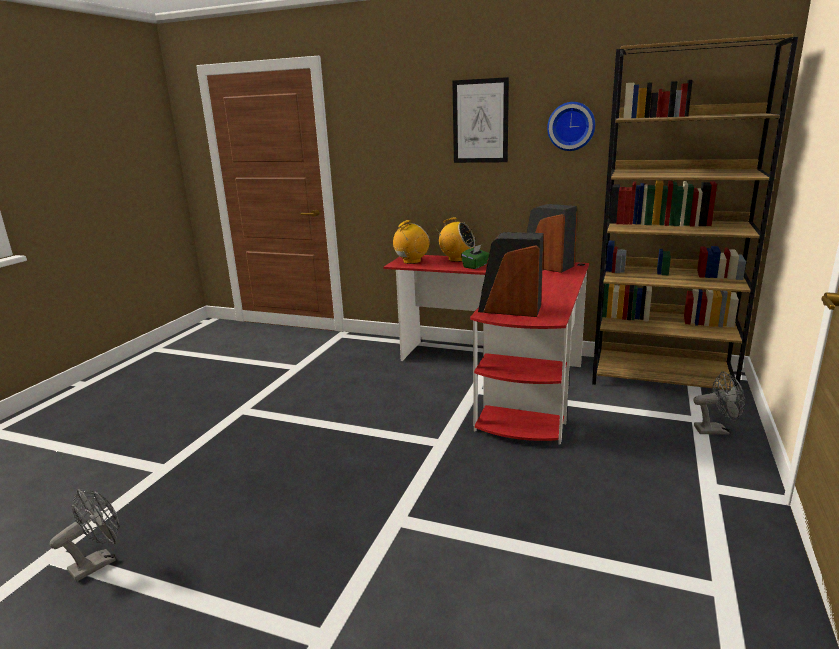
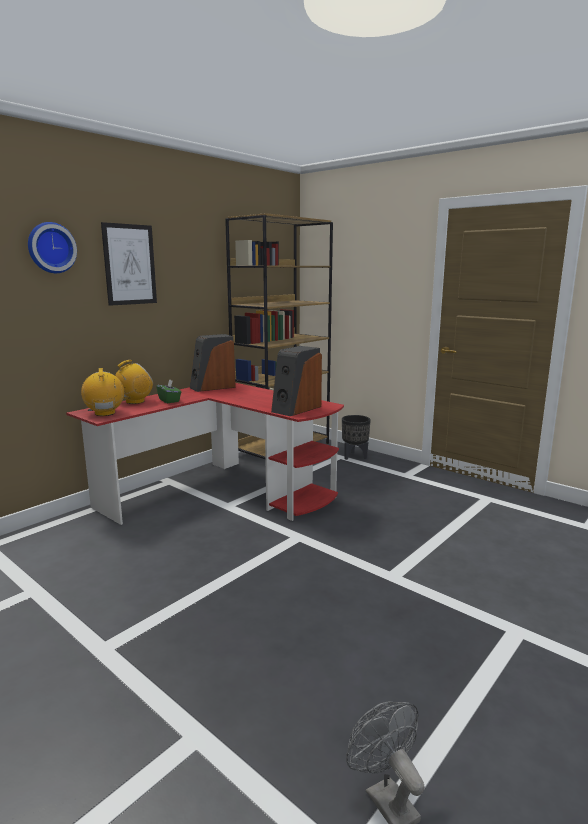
camera: 70 degrees left, 5 degrees down
(571, 126) = (199, 271): wall clock -> wall clock (51, 248)
(716, 430) = (354, 456): grey fan -> black planter

